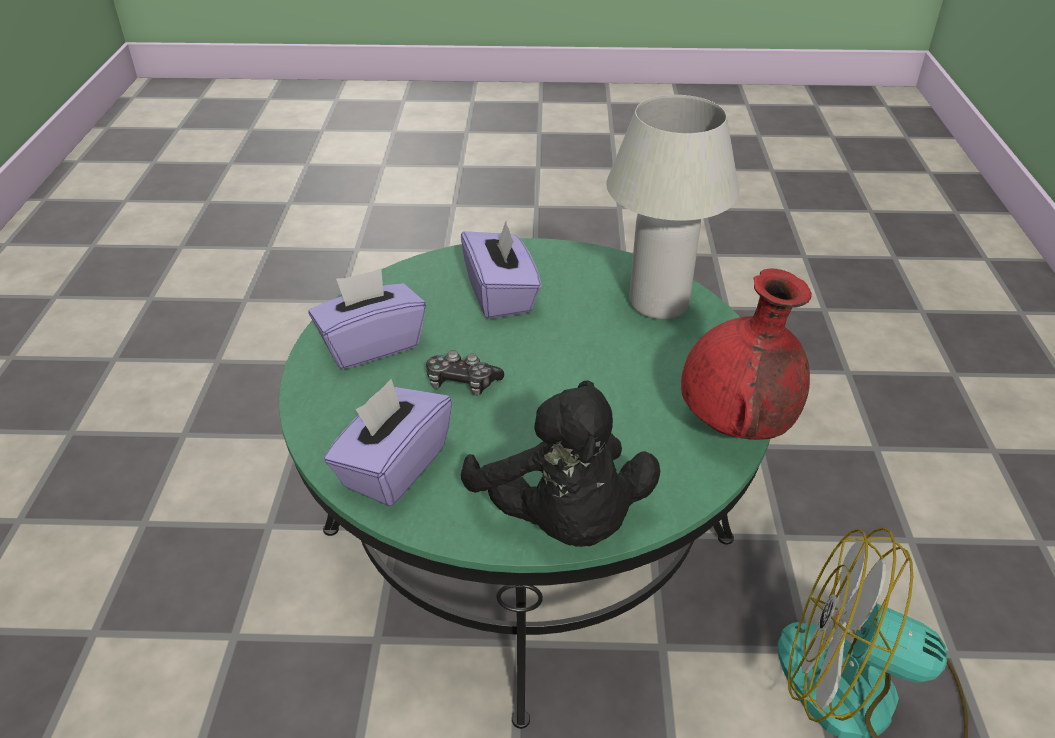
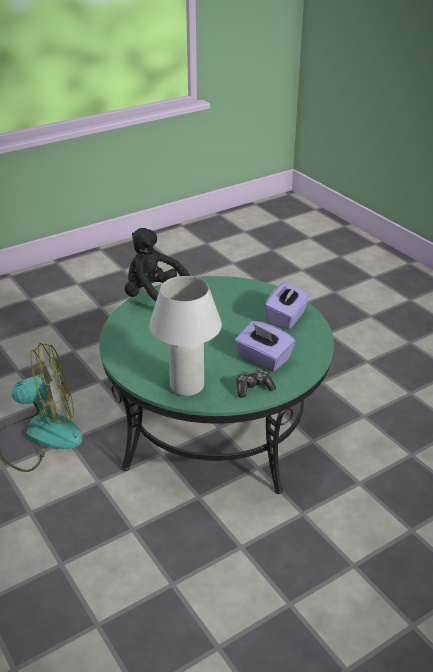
camera: 145 degrees right, 5 degrees down
(393, 467) = (224, 289): purple tissue box -> none
(462, 382) = (234, 320): game controller -> game controller (253, 388)
(736, 427) = (114, 346): red vase -> none

